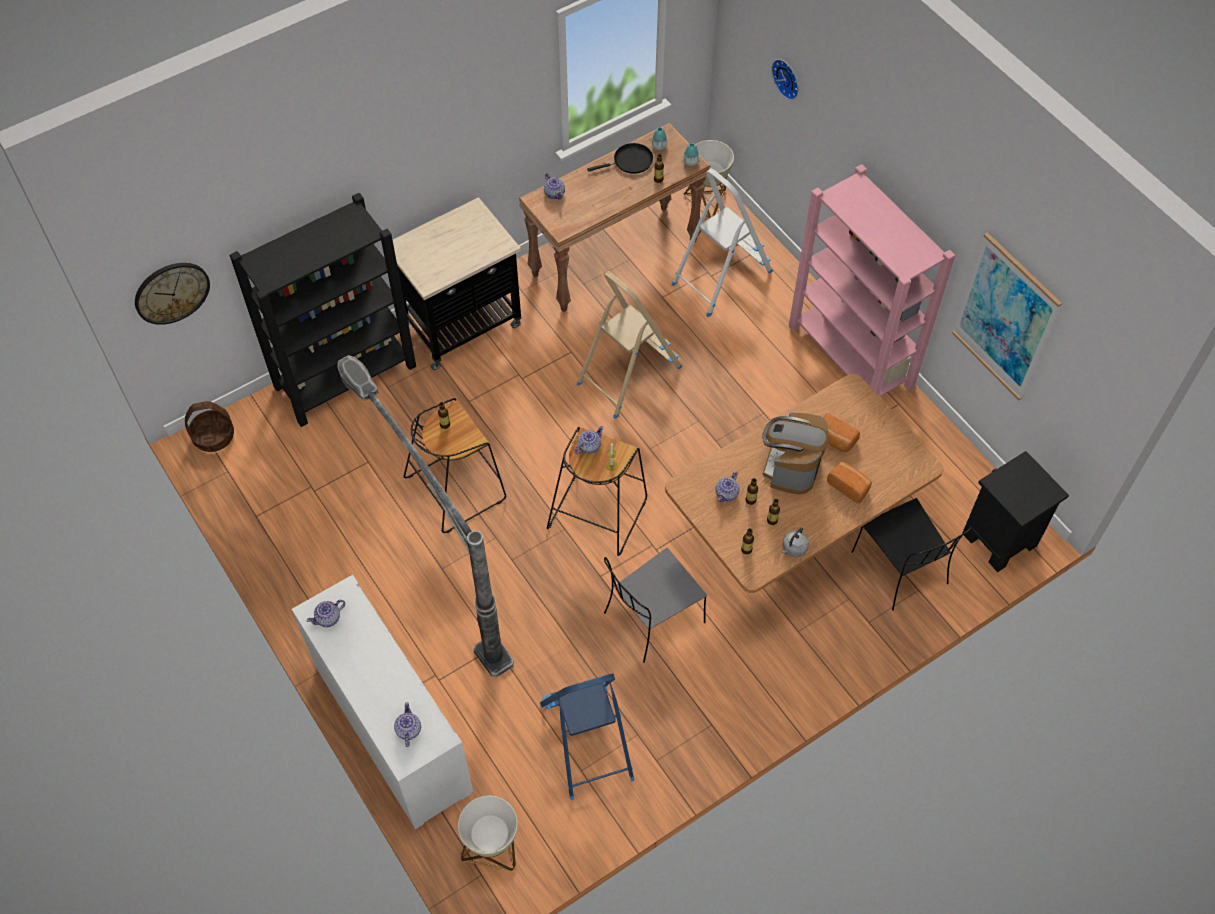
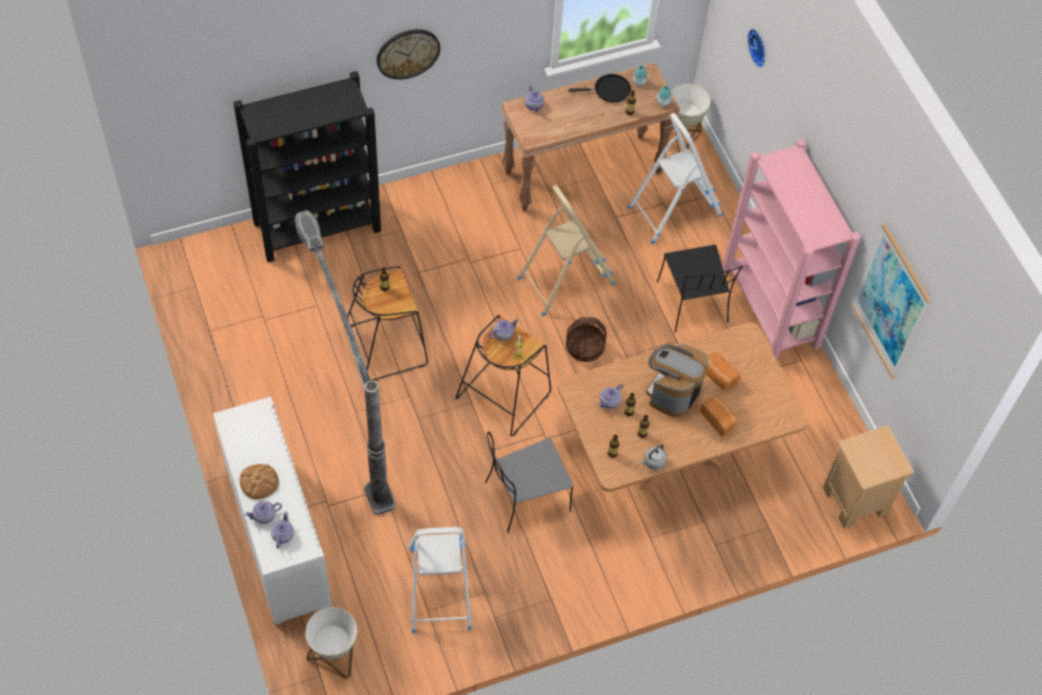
camera: 10 degrees right, 0 degrees up
(171, 292) = (178, 123): wall clock -> wall clock (408, 53)
(213, 437) = (191, 254): basket -> basket (584, 348)
(328, 618) = (241, 428): teapot -> teapot (265, 516)
(365, 675) = (259, 481): none -> bread
(461, 325) = (430, 203): black cart -> none
(585, 739) = (439, 585): blue step ladder -> white step ladder
(901, 569) = (758, 506): black chair -> black chair (693, 304)
(998, 539) = (853, 500): black nightstand -> beige nightstand

